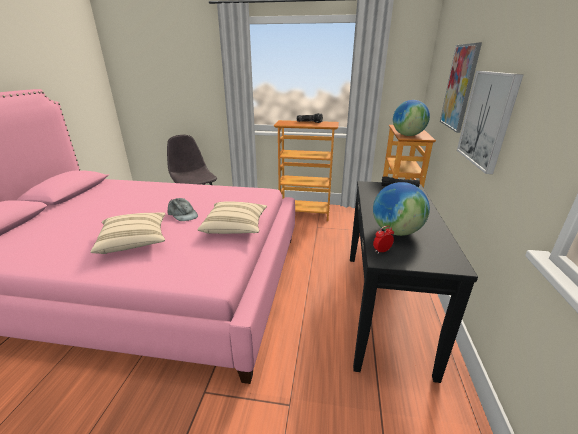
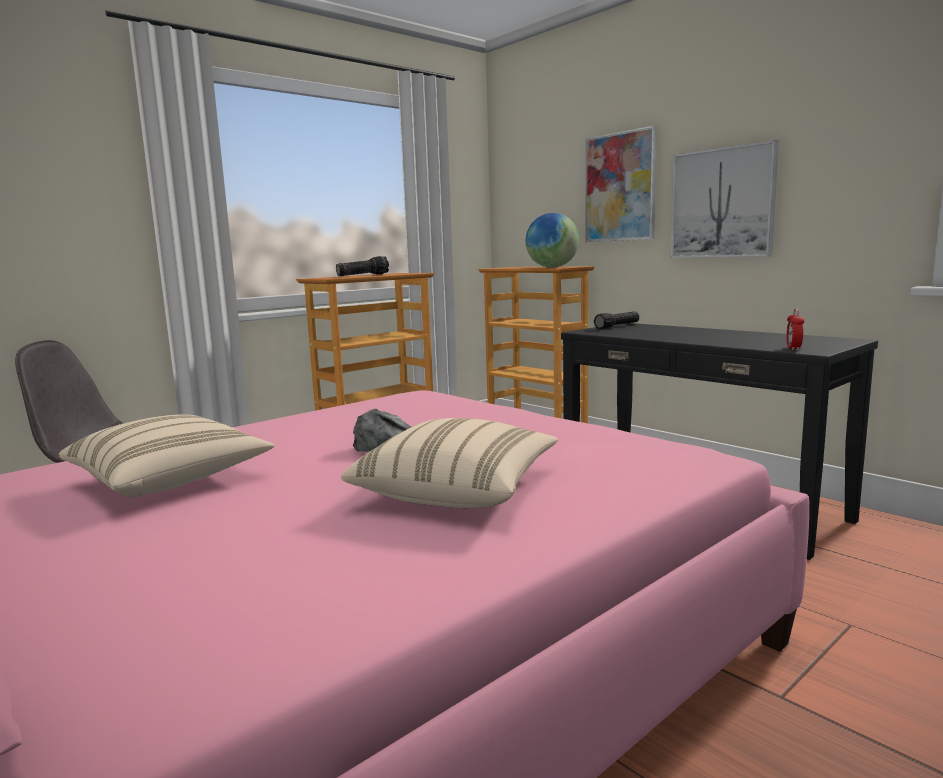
camera: 50 degrees left, 15 degrees down
(235, 228) = (536, 424): beige pillow -> beige pillow (171, 481)
(396, 231) = (748, 341): globe -> none

